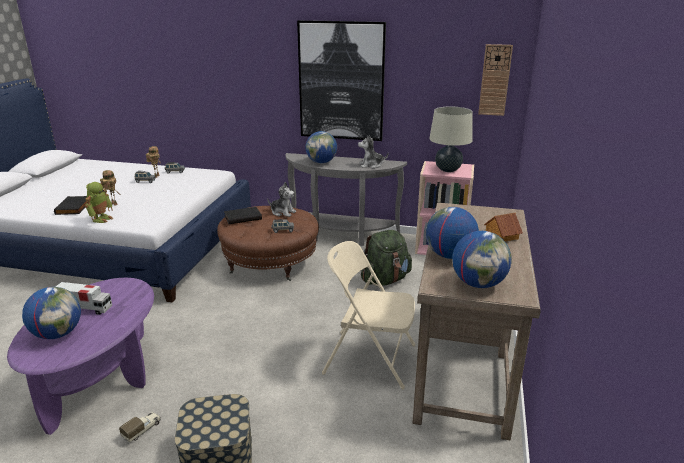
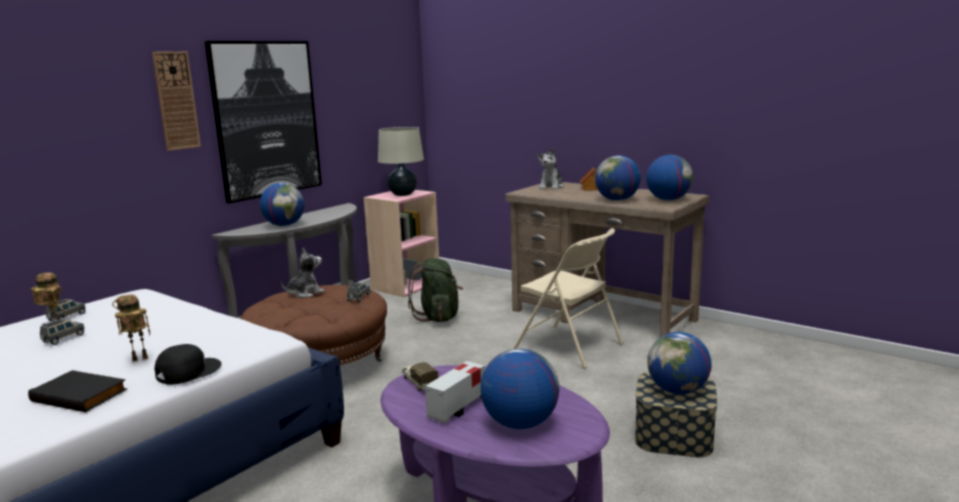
camera: 65 degrees left, 10 degrees down
(101, 219) = (188, 371): toy robot -> black cap
(142, 430) = (616, 478): toy truck -> toy truck (419, 383)
(209, 421) = (677, 391): none -> globe
(243, 217) = (285, 312): black book -> none
(370, 358) = (568, 346): beige chair -> beige chair turned 90 degrees counterclockwise
(371, 165) = (335, 212): plush toy -> plush toy (551, 187)
(495, 80) = (401, 98): wall clock -> wall clock (176, 100)

